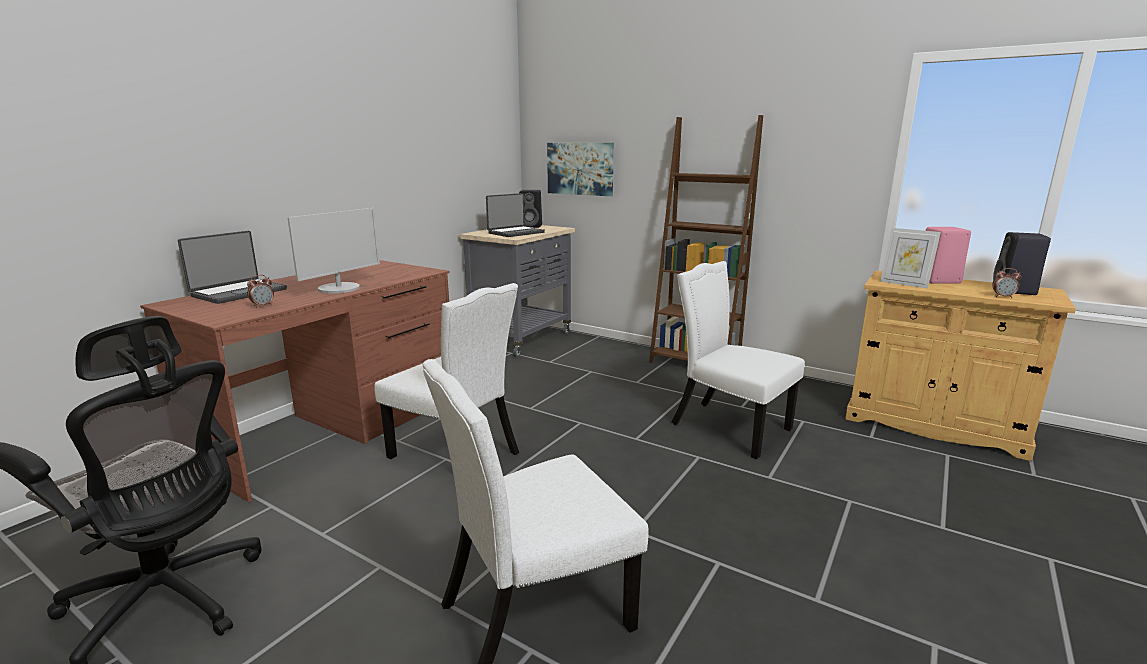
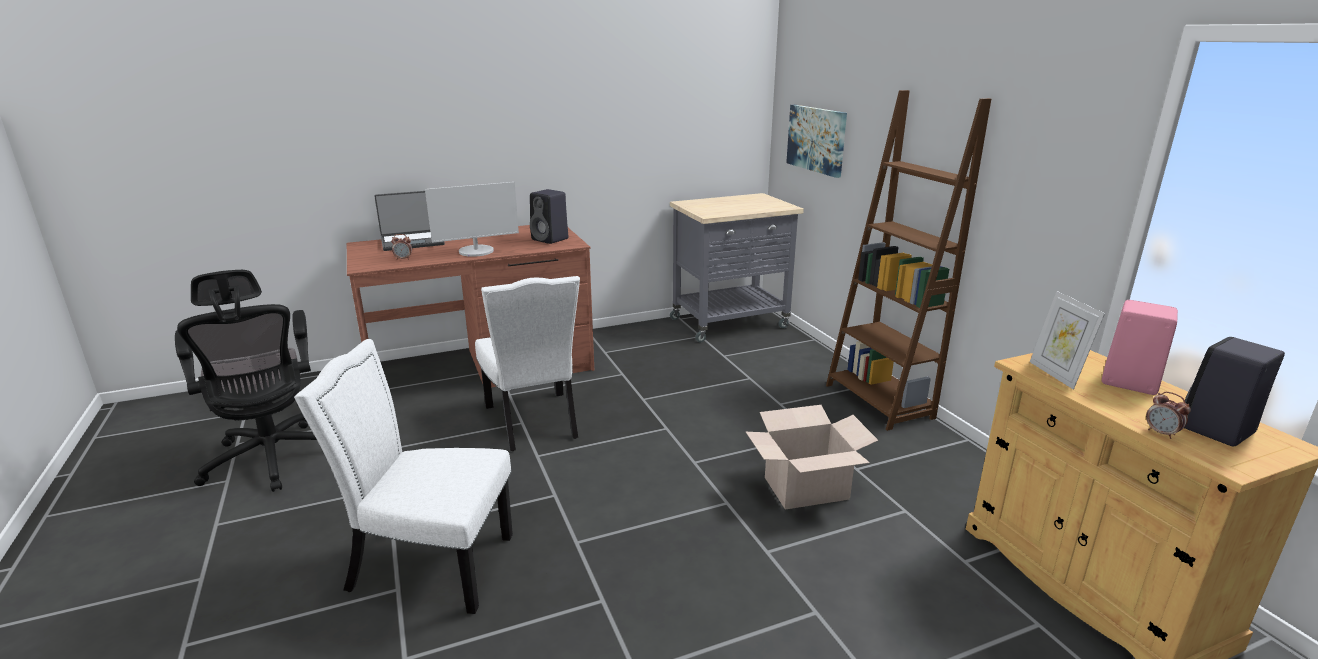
camera: 35 degrees right, 5 degrees up
(515, 233) = (724, 207): laptop -> none
(531, 226) = (762, 199): black speaker -> black speaker (551, 239)
(731, 428) = (806, 488): white chair -> cardboard box

